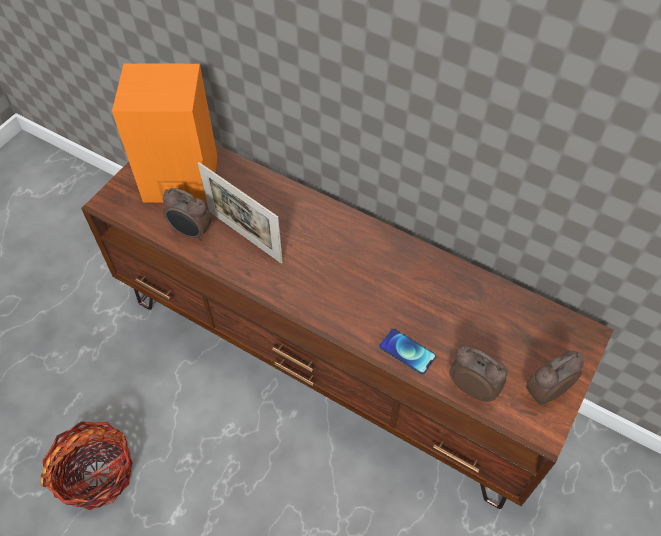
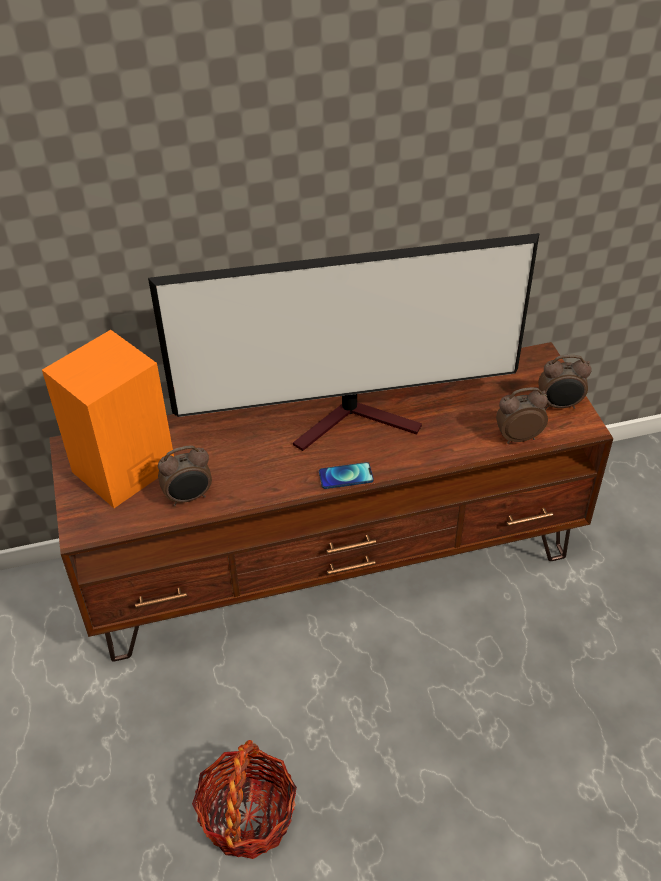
camera: 45 degrees left, 10 degrees down
(244, 236) = (237, 468): picture frame -> none
(367, 268) = (357, 421): none -> television
(407, 352) = (452, 449): phone -> phone (346, 476)
(545, 391) = (559, 405): alarm clock -> alarm clock turned 105 degrees counterclockwise

